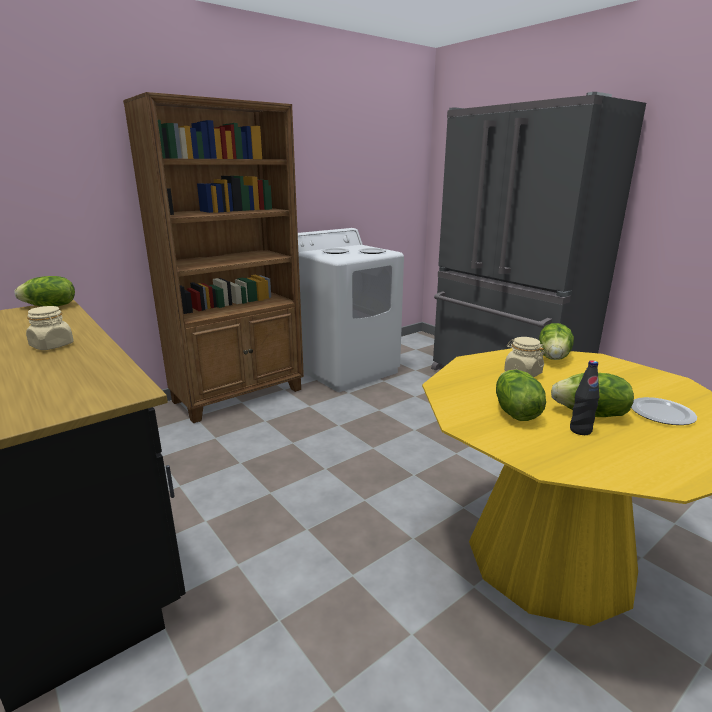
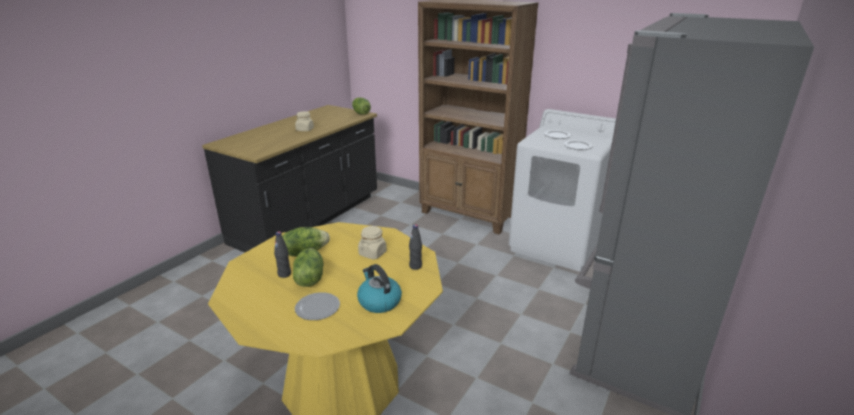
camera: 70 degrees right, 5 degrees up
(554, 357) = (415, 266): lettuce -> black bottle
(634, 381) = (379, 301): none -> kettle

